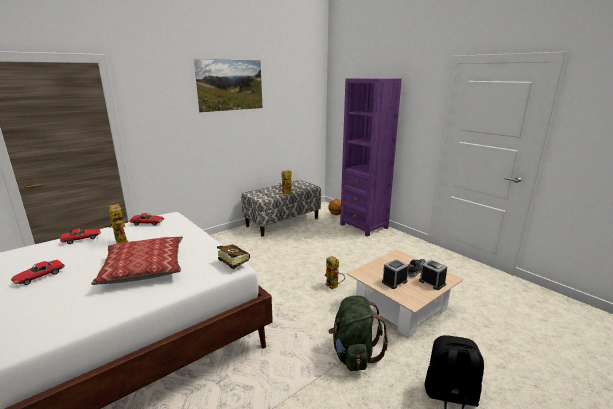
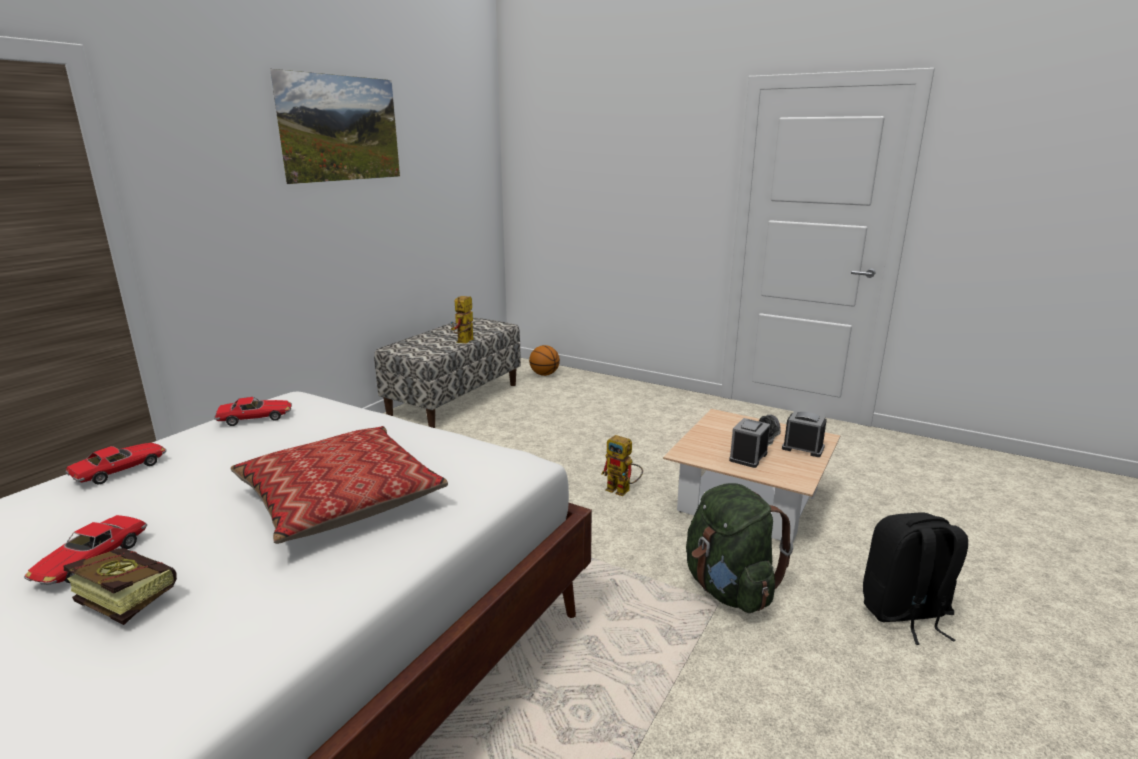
camera: 20 degrees left, 0 degrees up
(119, 241) = (222, 459): toy robot -> none
(231, 262) = (513, 457): book -> book (122, 599)
(364, 226) = (605, 387): purple bookcase -> none

